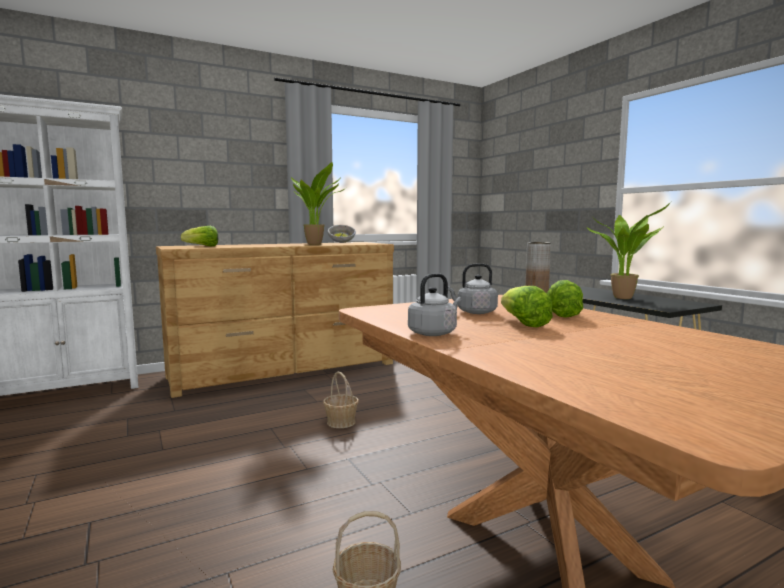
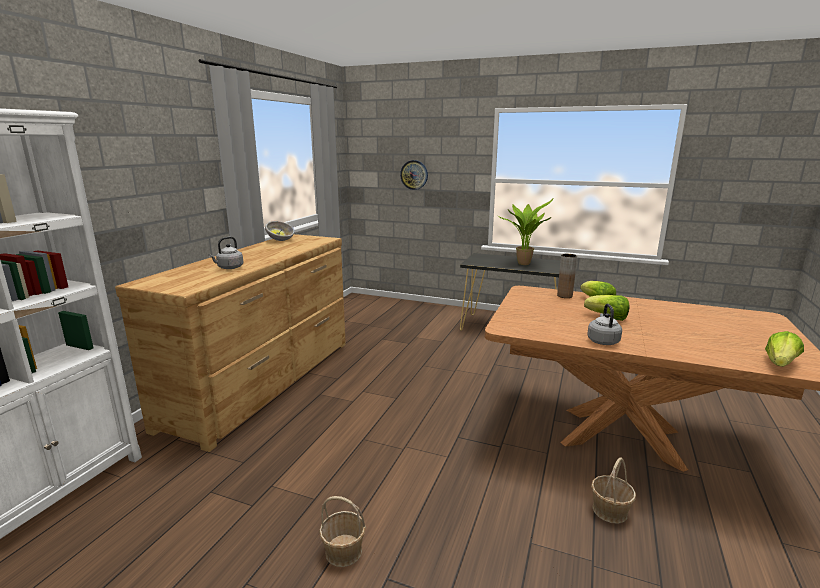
camera: 40 degrees left, 10 degrees up
(202, 246) = (191, 278): lettuce -> lettuce (780, 364)
(317, 244) = (277, 249): potted plant -> none
(341, 422) = (403, 412): basket -> basket (344, 551)
(474, 312) = (559, 312): grey kettle -> grey kettle (229, 268)
(536, 193) = (414, 175): none -> wall clock

